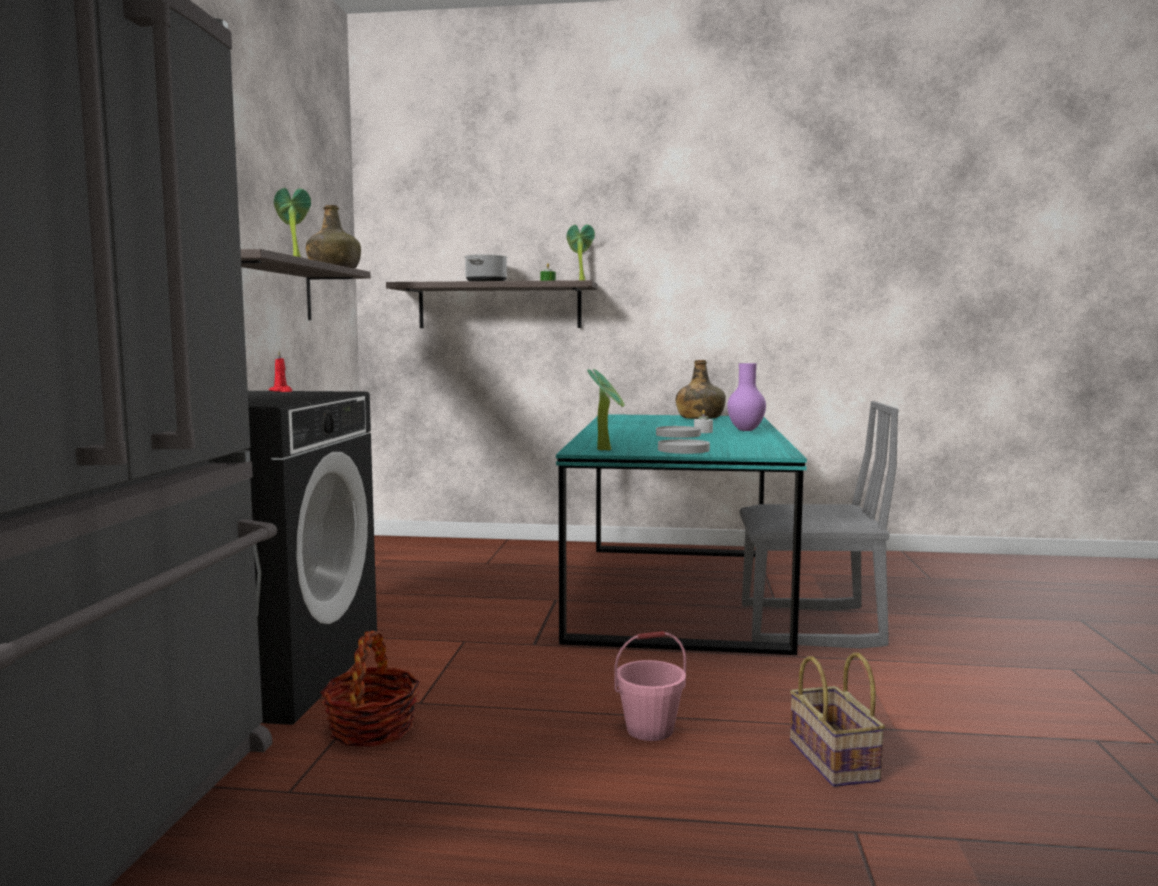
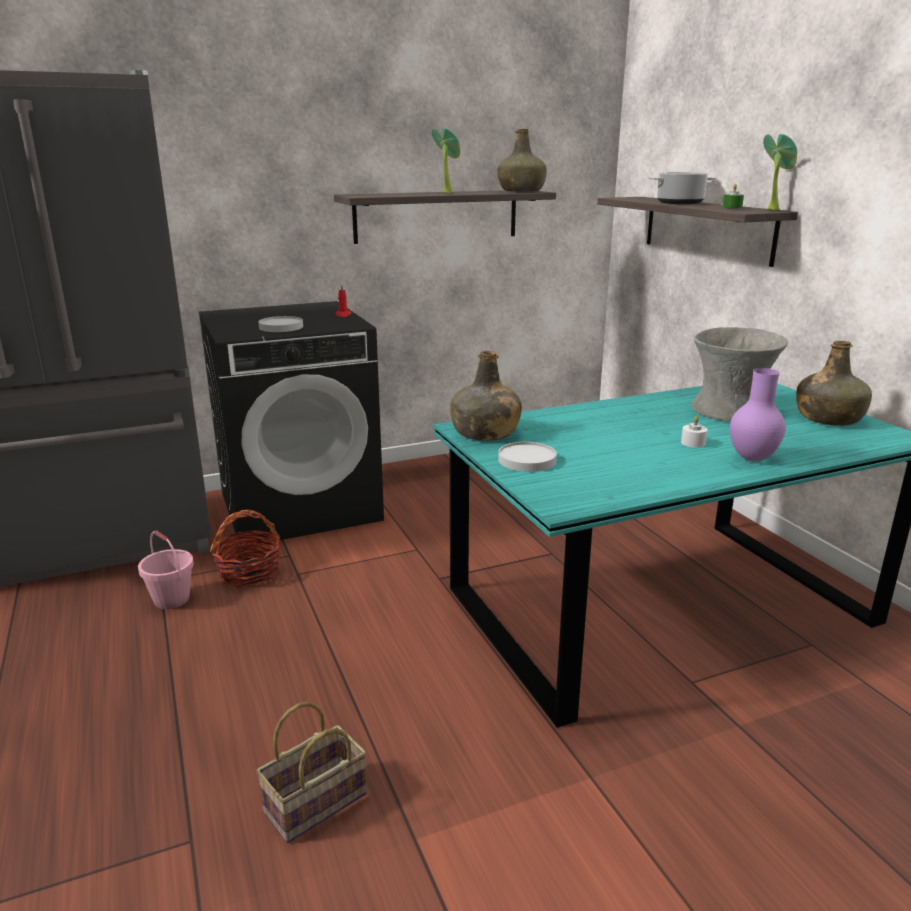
camera: 60 degrees right, 15 degrees up
(606, 449) = (485, 433): potted plant -> green bottle
(649, 730) = (315, 683): pink bucket -> pink bucket (171, 599)
(654, 423) = (730, 410): none -> grey vase
(678, 435) = (643, 438): white plate -> white plate (281, 327)
(809, 627) = (656, 719): grey chair -> none

